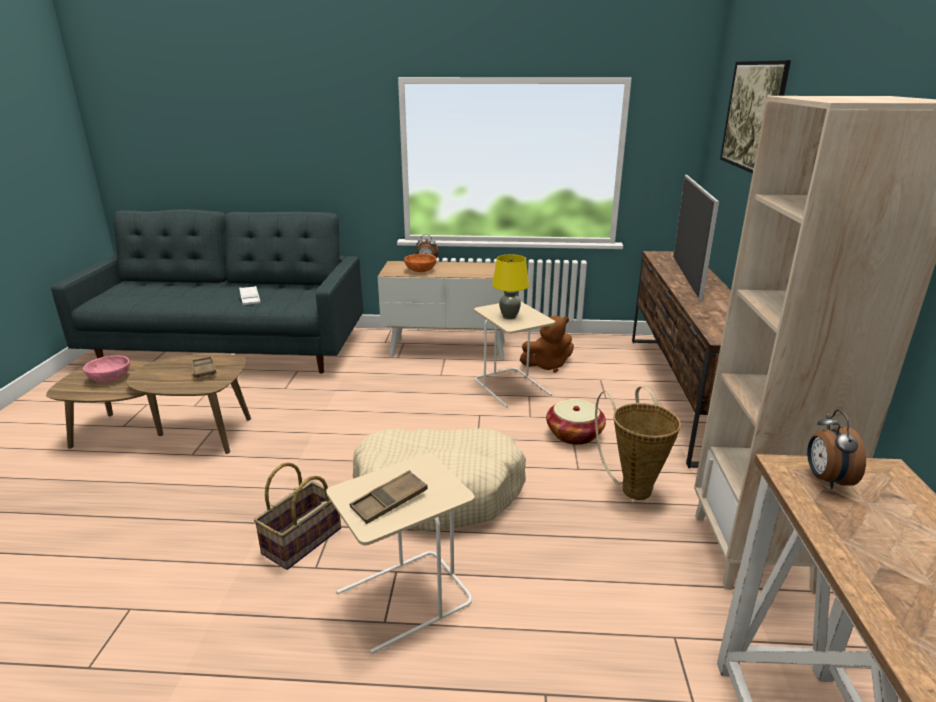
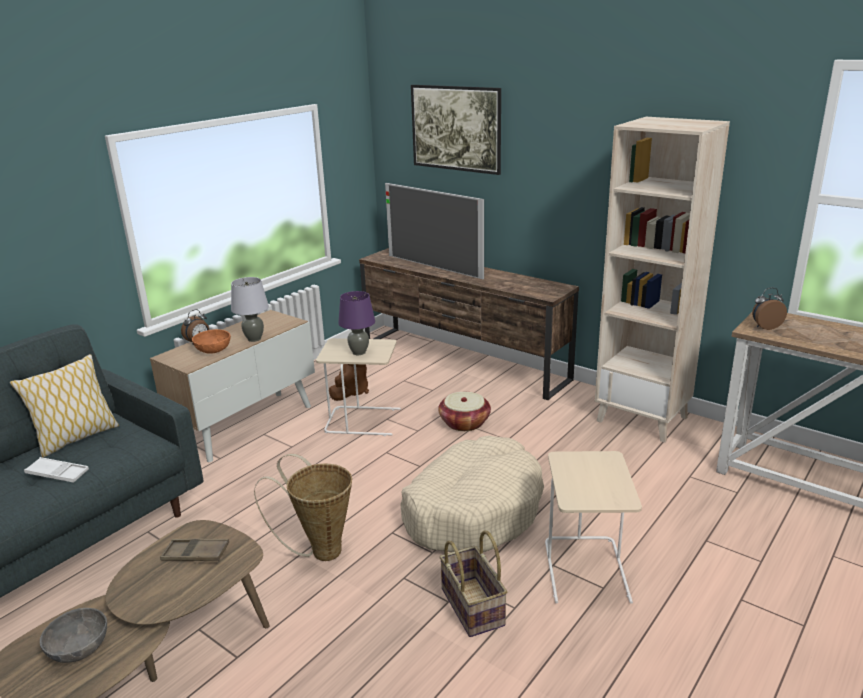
camera: 55 degrees left, 0 degrees up
(110, 378) = (79, 649): pink bowl -> grey bowl
(294, 288) = (76, 438): none -> pillow
(389, 501) = (600, 485): brown tray -> none
(455, 274) = (254, 339): none -> grey table lamp
(509, 316) = (359, 352): yellow table lamp -> purple table lamp
(633, 487) = (548, 428): basket -> basket (320, 550)
(826, 479) = (765, 327): alarm clock -> alarm clock turned 135 degrees clockwise

